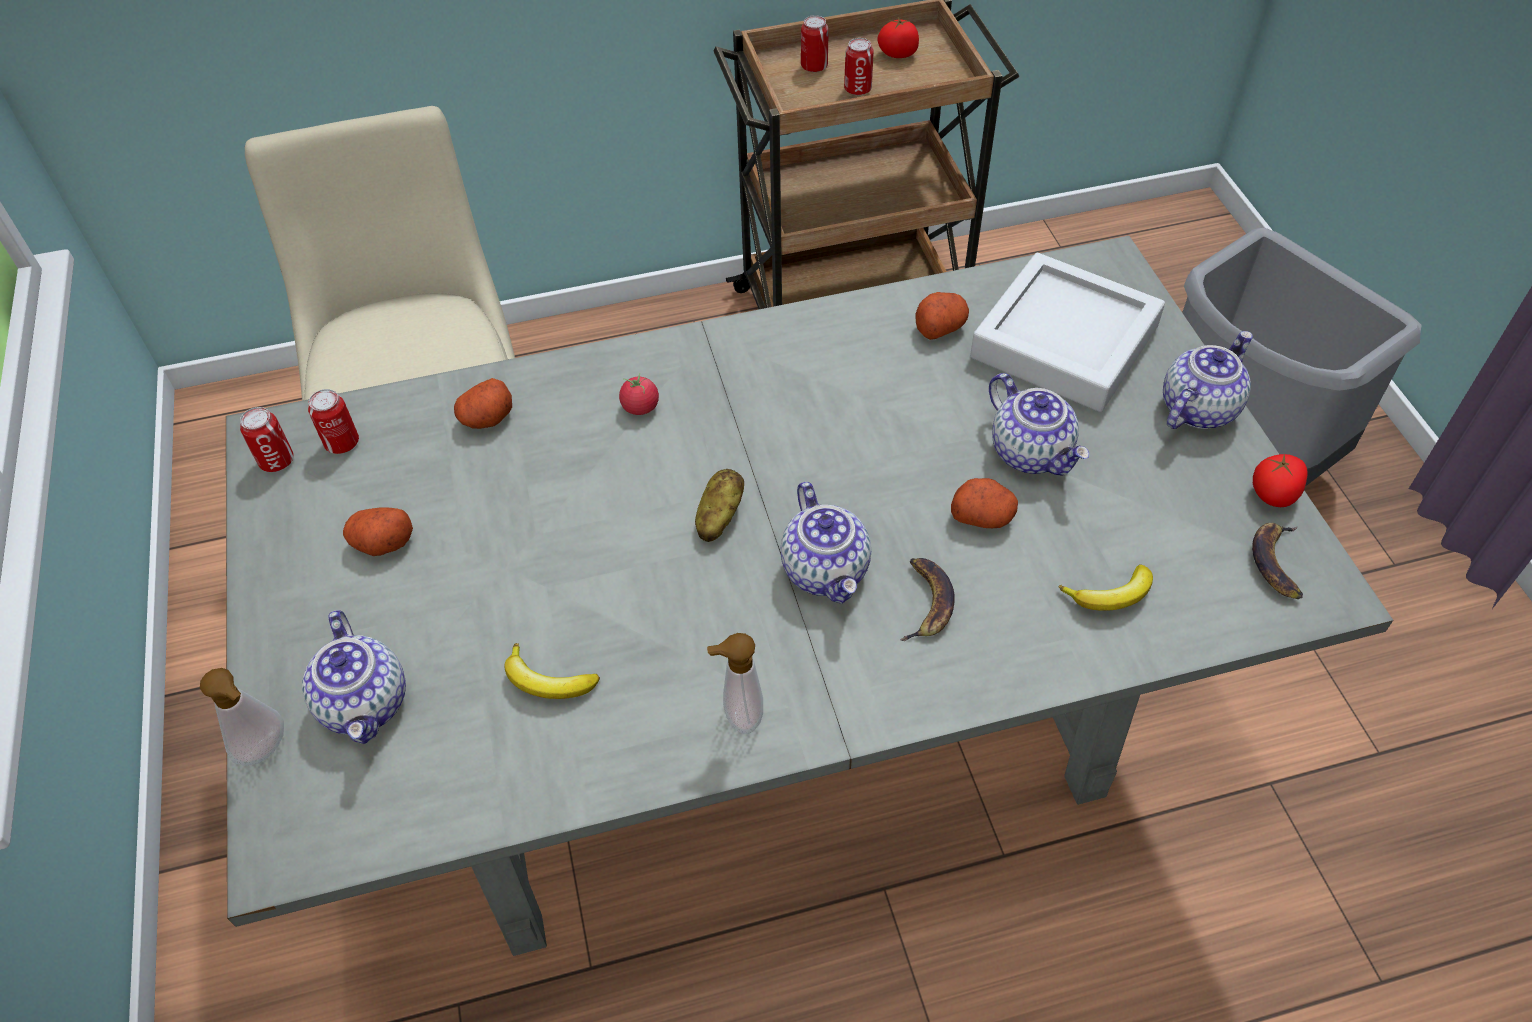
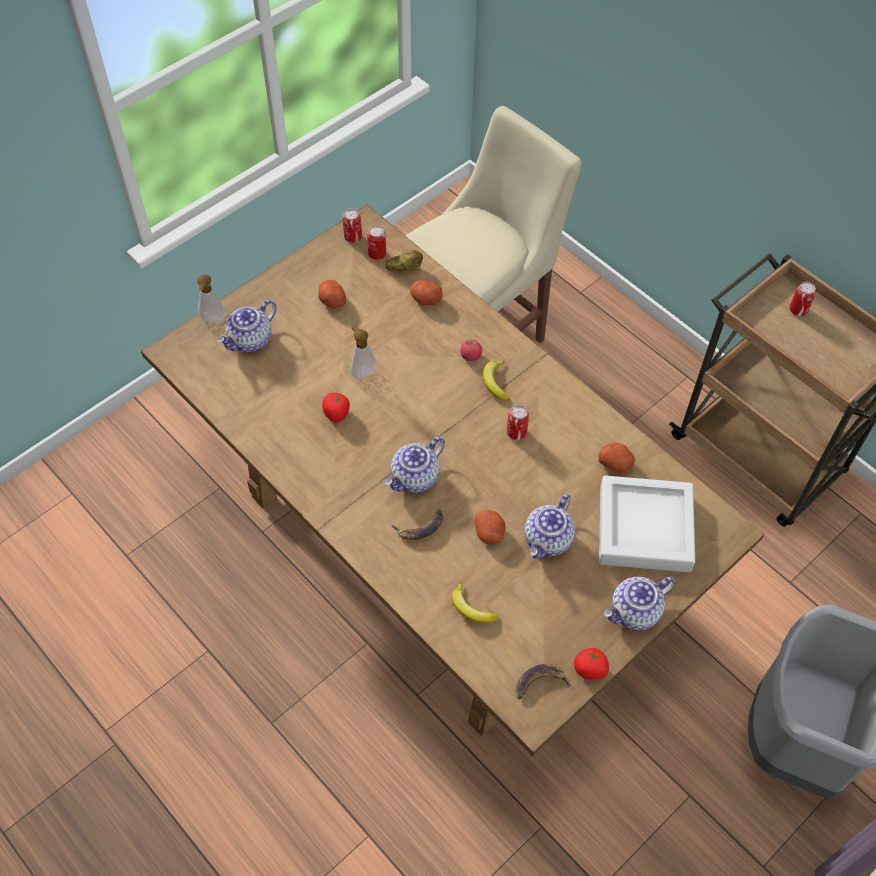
camera: 60 degrees right, 5 degrees up
(547, 681) = (295, 398): banana -> banana (495, 382)
(718, 517) = (421, 420): potato -> potato (404, 268)
(739, 715) = (315, 477): soap dispenser -> soap dispenser (362, 371)
(776, 716) = (438, 549): grey dining table -> brown dining table
(857, 89) = (793, 341): can -> can (516, 432)
(898, 53) = (847, 347): tomato -> tomato (336, 414)
(1197, 407) = (635, 612): teapot -> teapot turned 135 degrees clockwise

